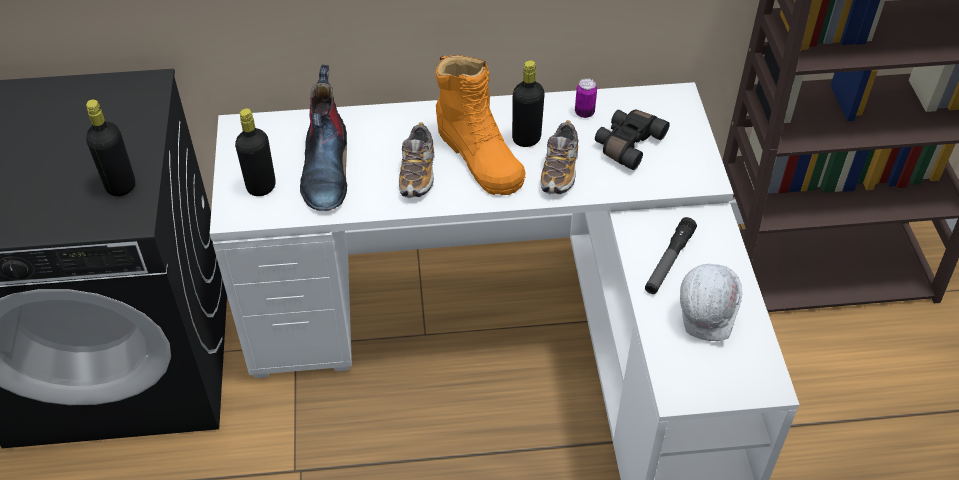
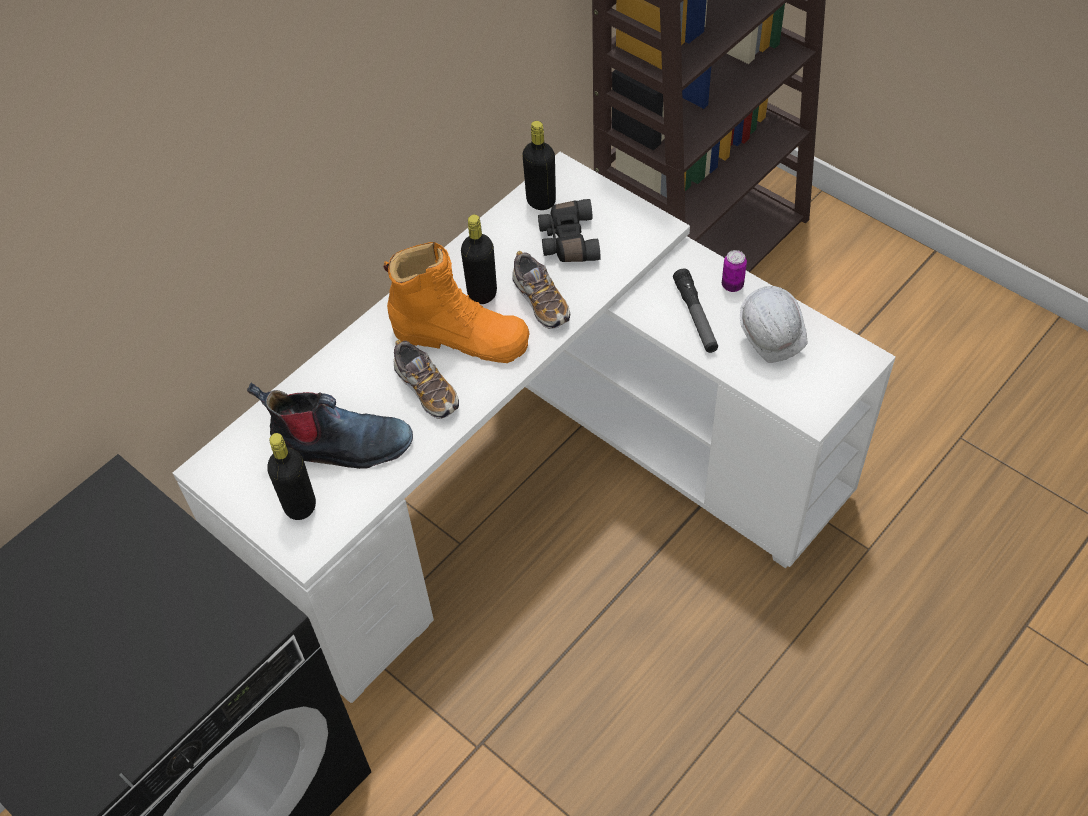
camera: 40 degrees left, 5 degrees up
(121, 186) = (214, 598): black bottle -> black bottle (541, 201)
(326, 169) = (340, 446): boot -> boot turned 45 degrees counterclockwise
(584, 112) = (503, 237): can -> can (732, 285)

